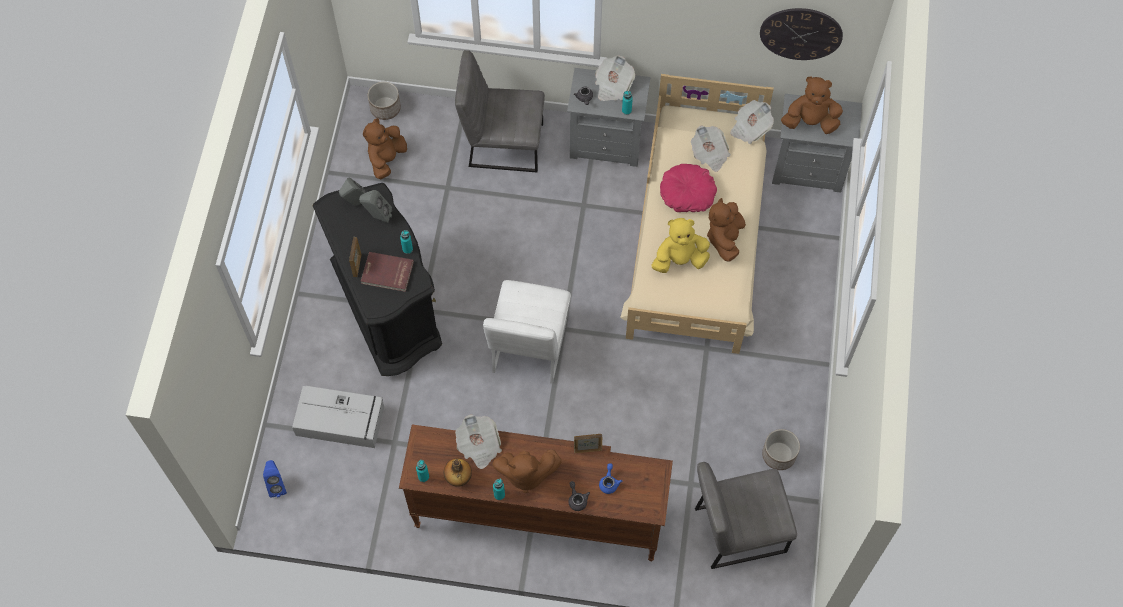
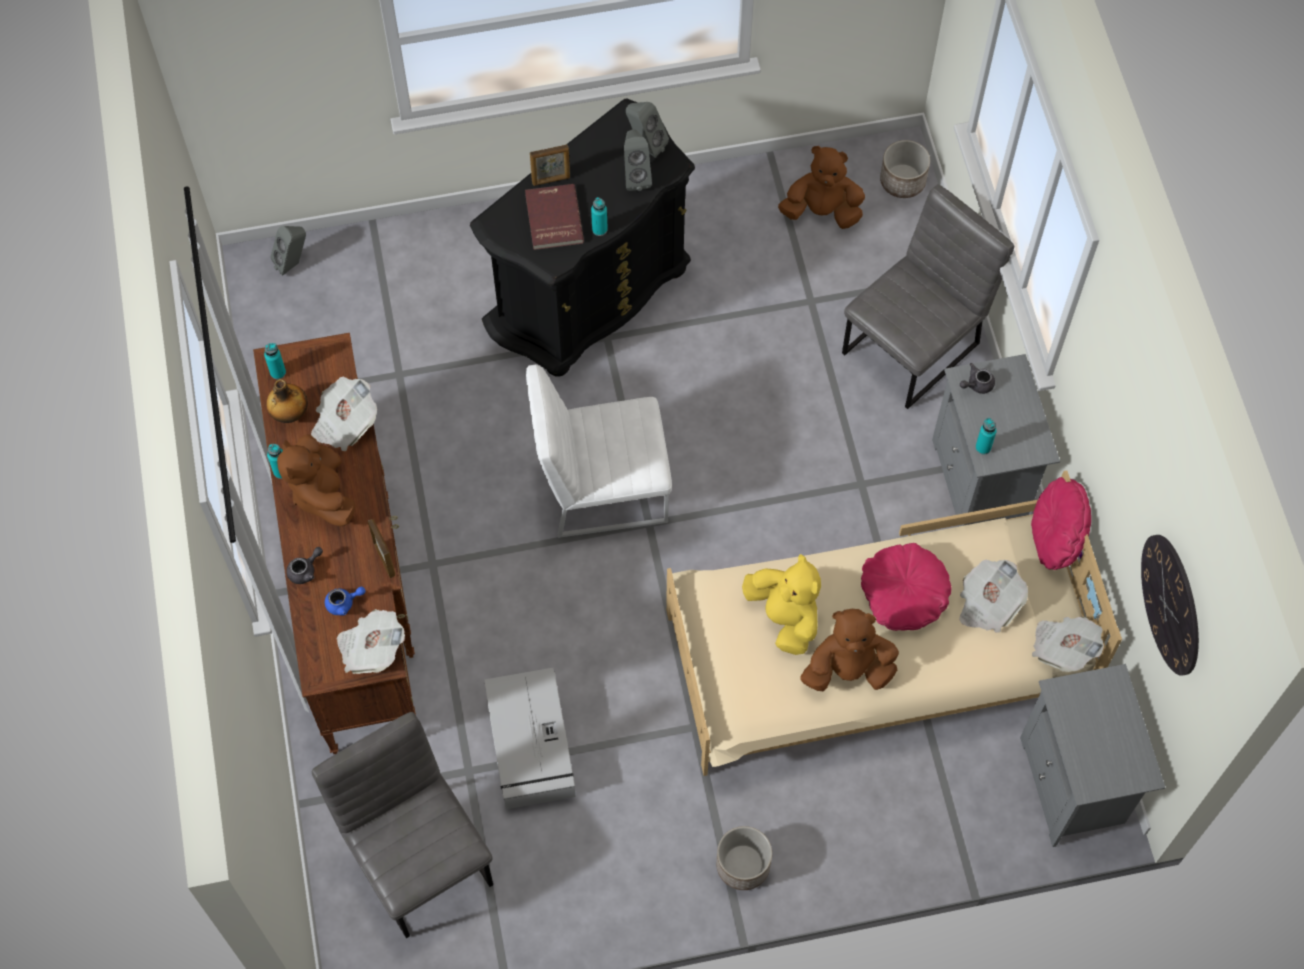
camera: 70 degrees right, 0 degrees up
(277, 485) = (293, 263): blue speaker -> grey speaker
(341, 421) = (407, 302): grey storage box -> grey storage box (531, 746)
(503, 144) = (914, 346): grey chair -> grey chair turned 60 degrees clockwise
(613, 86) = (1017, 415): newspaper -> newspaper (371, 649)
(682, 107) = (1054, 540): none -> pink pillow
(779, 455) = (557, 882): planter -> planter (742, 865)
(810, 122) = (1089, 717): brown plush toy -> none

